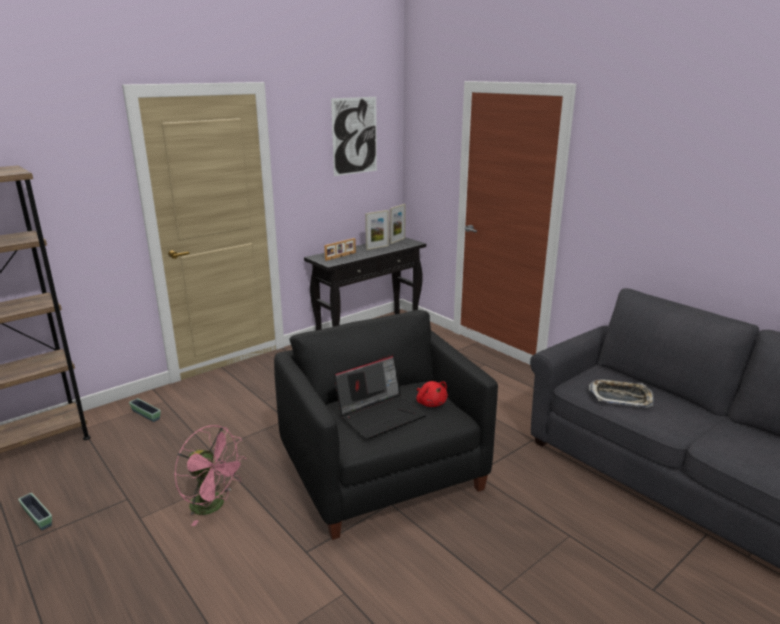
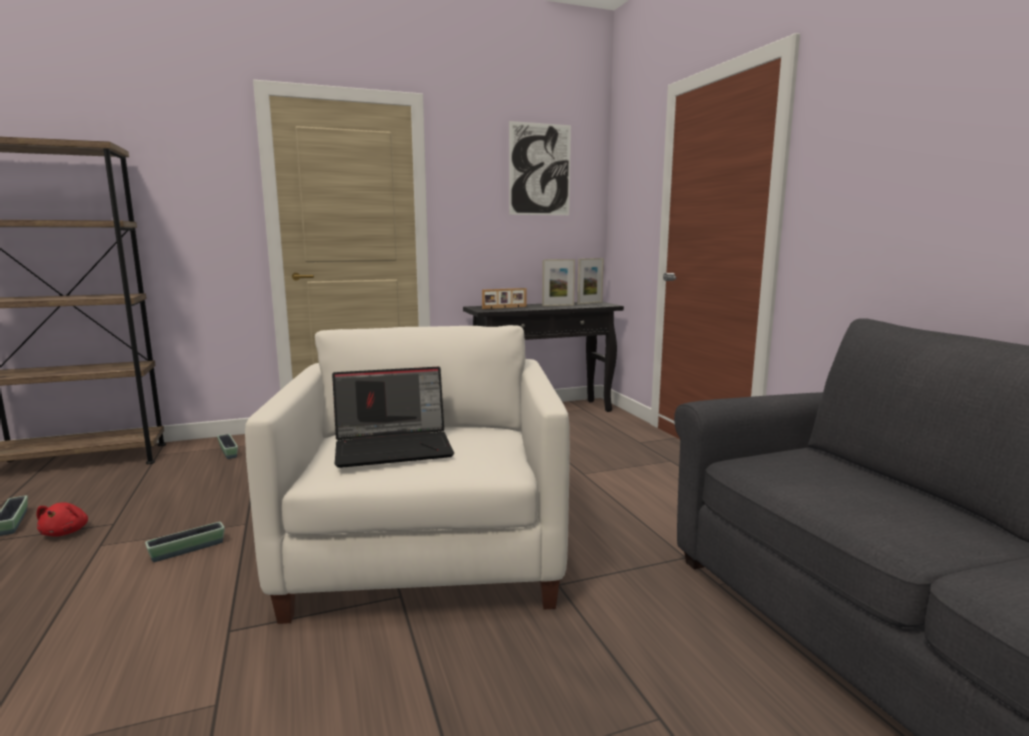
camera: 20 degrees right, 10 degrees down
(214, 506) = (187, 550): pink fan -> planter
(382, 472) = (425, 555): black armchair -> white armchair
(431, 403) = (481, 446): red plush toy -> red plush toy (66, 532)
(620, 397) = (821, 486): tray -> none

